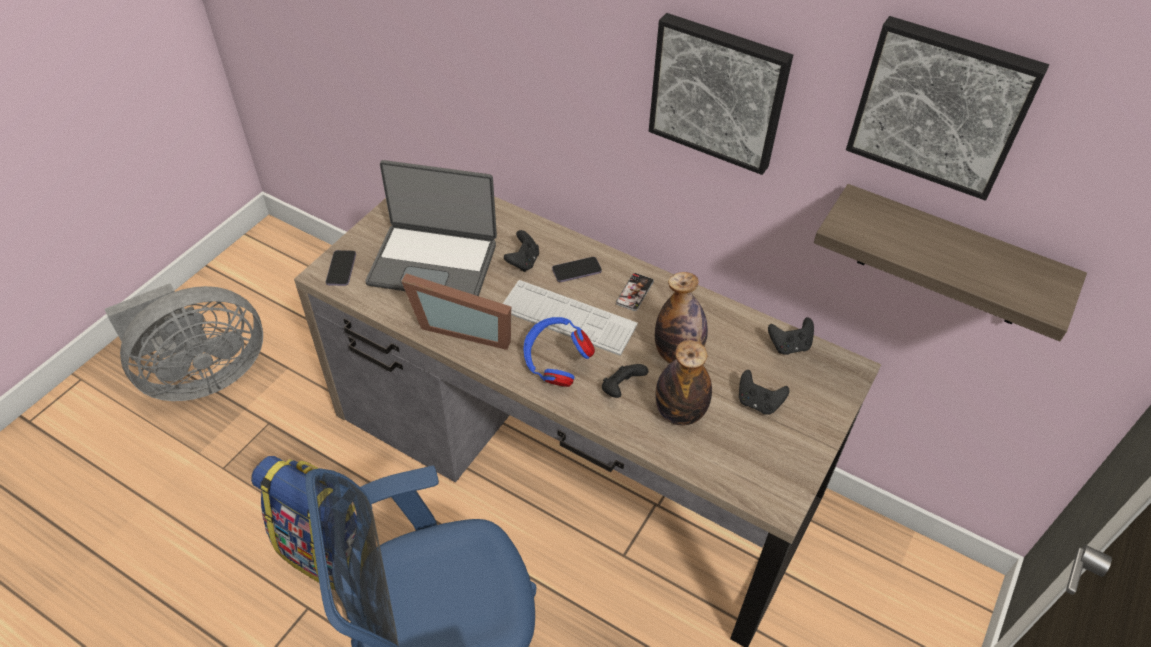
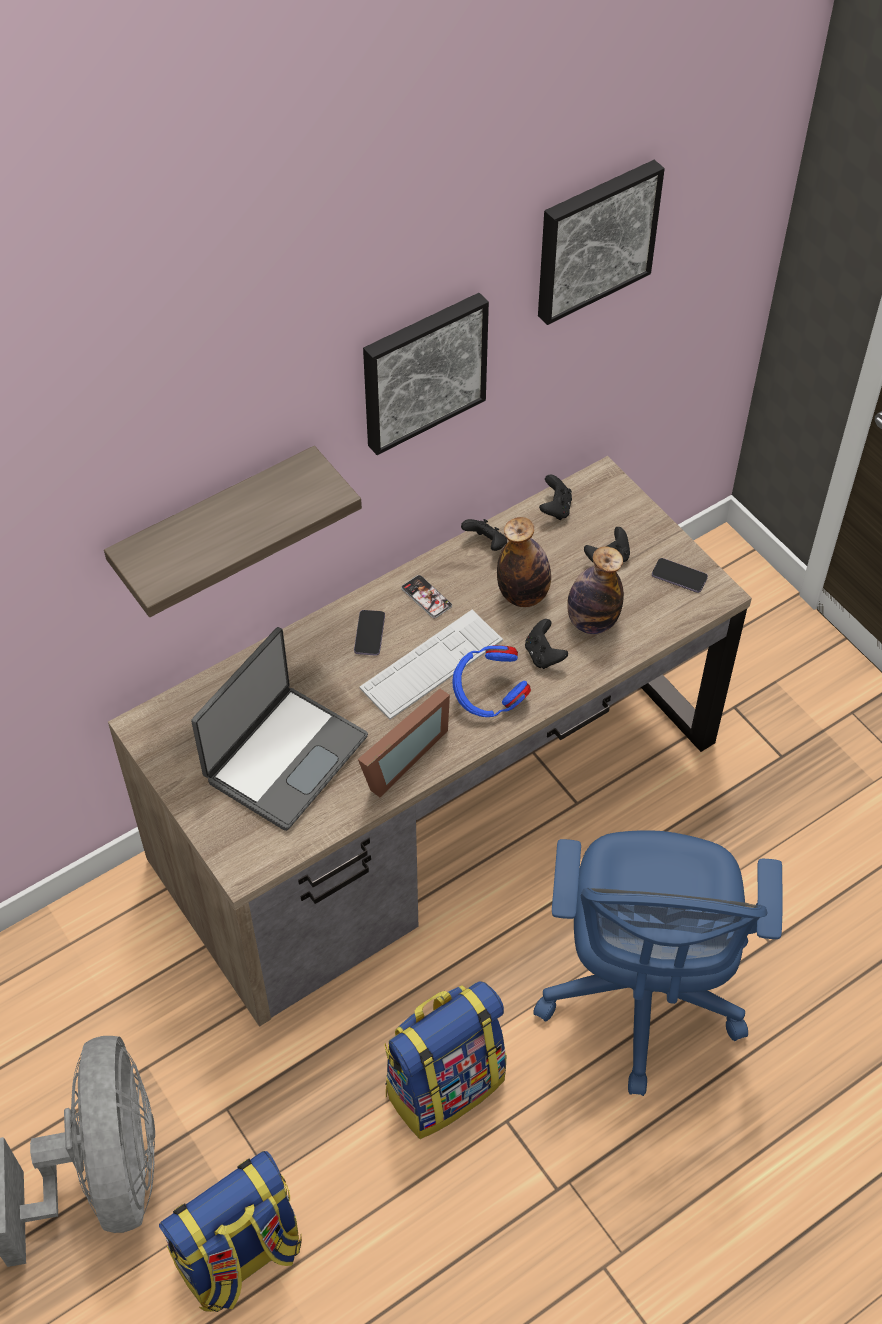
camera: 65 degrees left, 5 degrees up
(159, 473) = (239, 1257): none -> backpack
(341, 269) = (245, 850): phone -> phone (679, 576)
(523, 261) = (330, 675): black game controller -> black game controller (486, 544)
(947, 259) = (625, 336): shelf -> shelf (216, 527)

